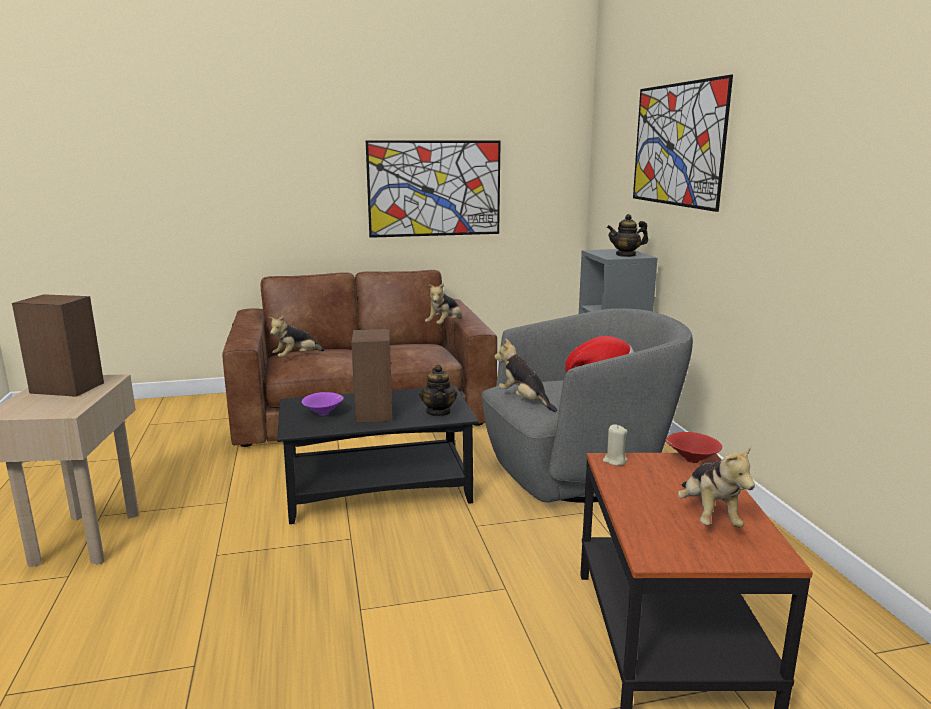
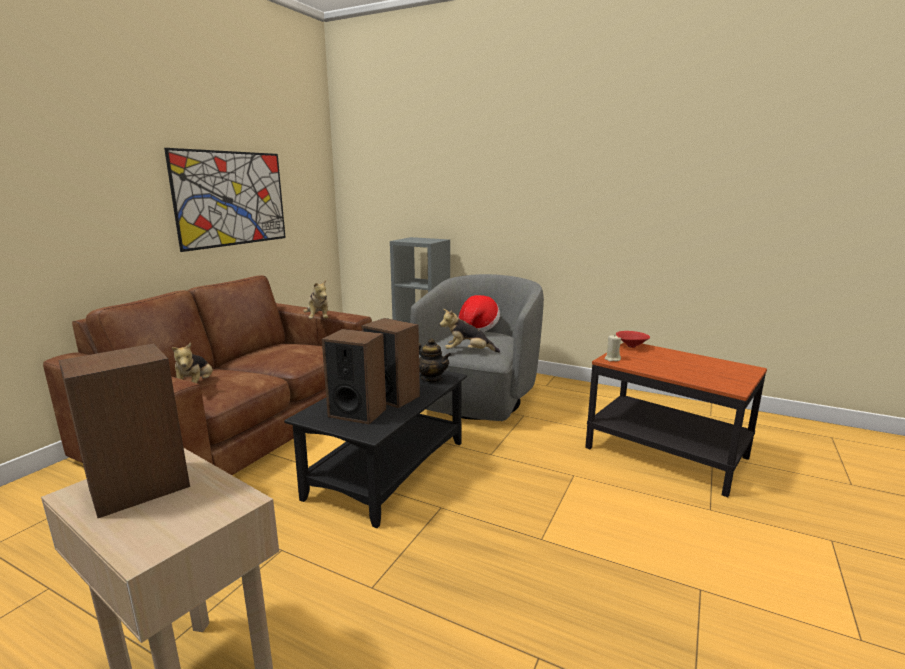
camera: 50 degrees left, 0 degrees up
(324, 413) = (357, 413): purple bowl -> speaker
(626, 255) = (429, 240): teapot -> none
(677, 145) = (457, 158): picture -> none
(708, 516) = (698, 365): plush toy -> none

